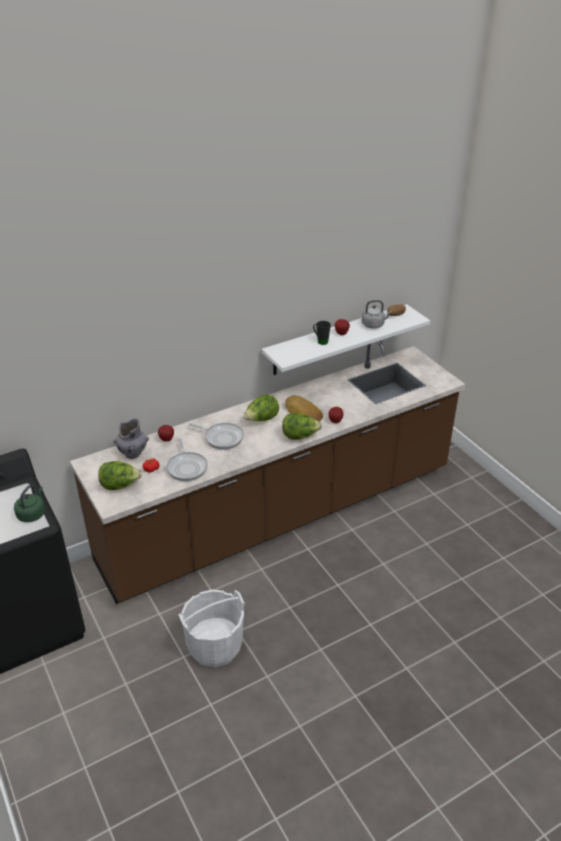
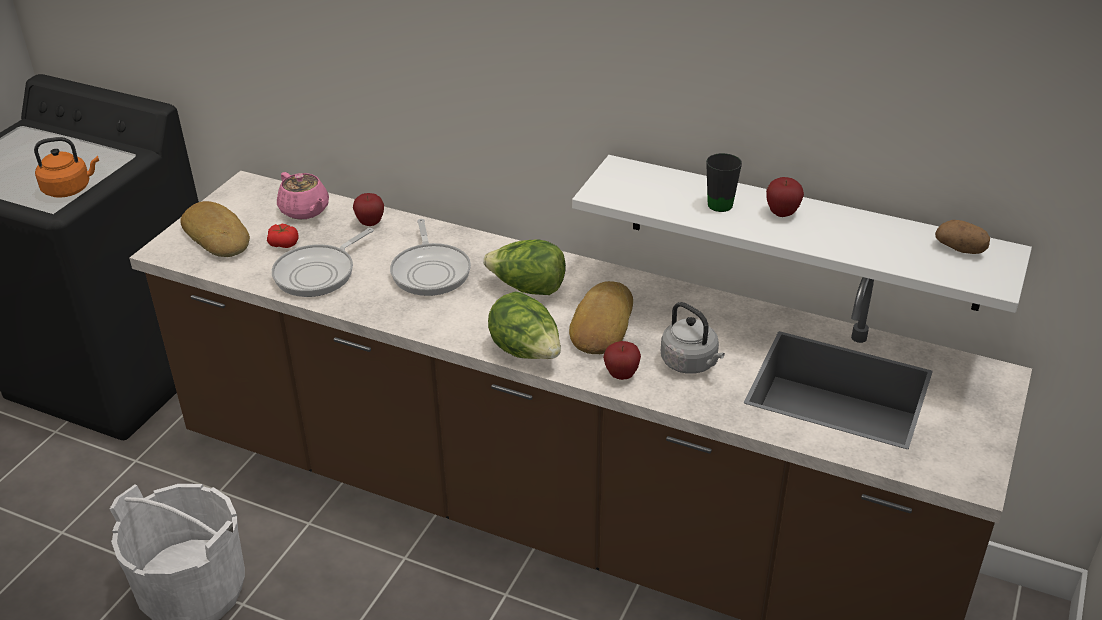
camera: 55 degrees right, 0 degrees up
(32, 514) = (70, 189): green kettle -> orange kettle
(120, 485) = (218, 236): lettuce -> bread
(132, 454) = (305, 210): grey vase -> pink teapot
(374, 325) = (876, 238): grey kettle -> grey kettle (691, 363)

